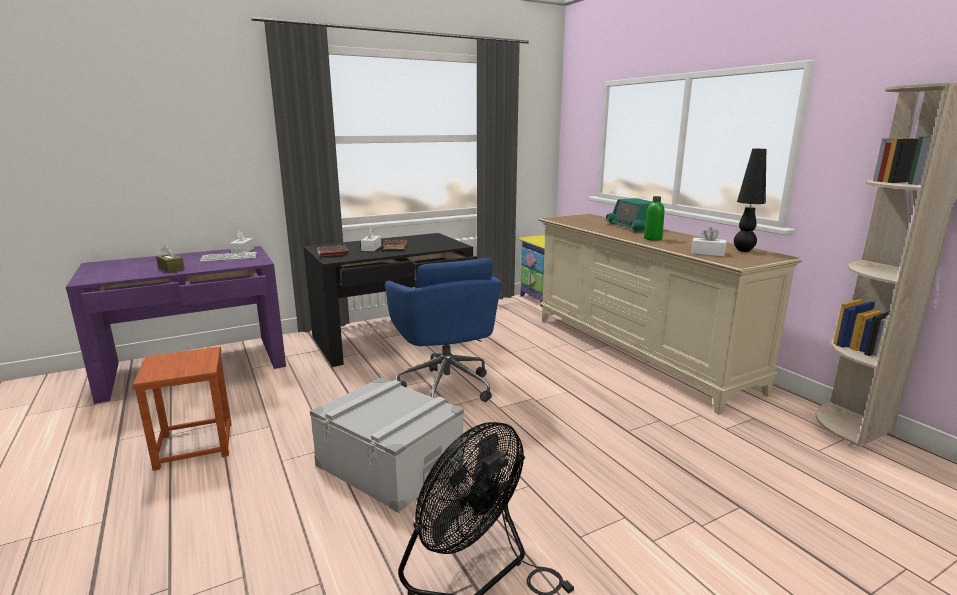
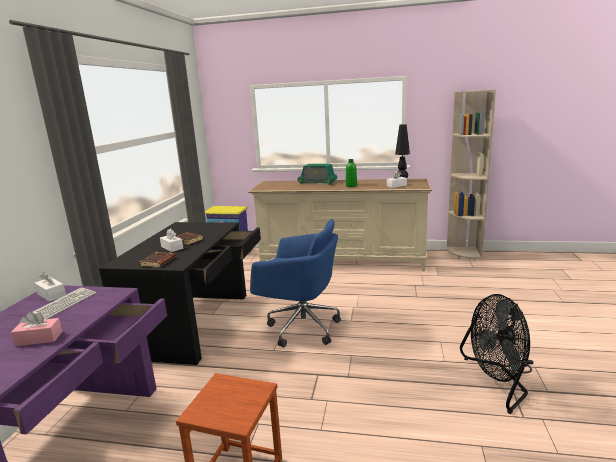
camera: 50 degrees left, 0 degrees up
(171, 268) = (39, 338): brown tissue box -> pink tissue box
(390, 464) = (374, 380): grey storage box -> none

